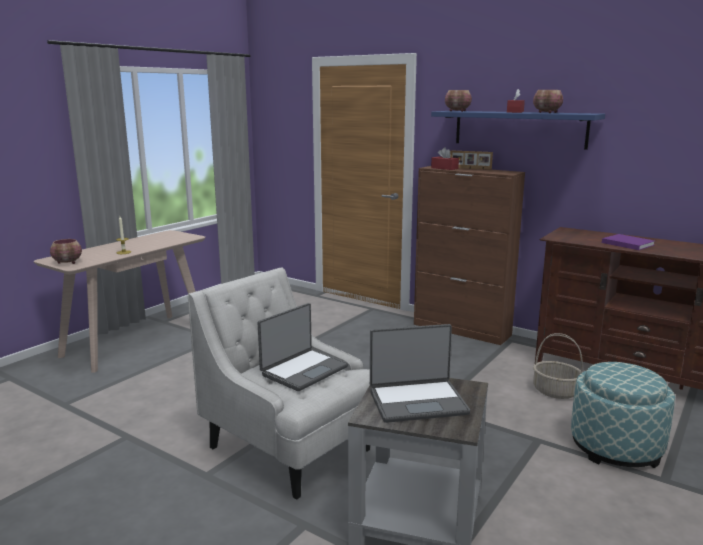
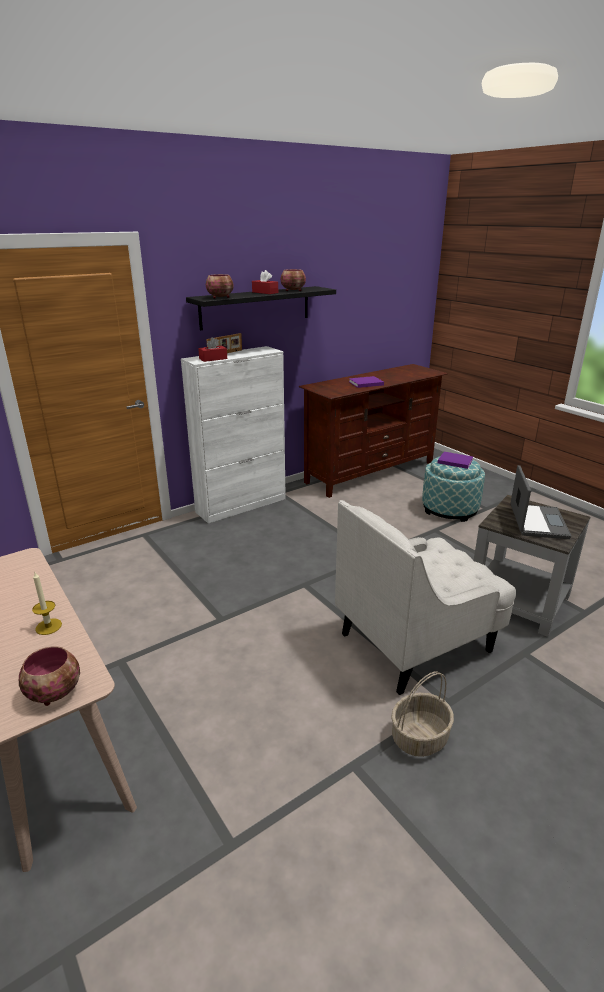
camera: 70 degrees left, 10 degrees up
(303, 370) = (434, 566): laptop -> none
(462, 330) = (242, 505): brown cabinet -> white cabinet
(519, 129) = (255, 307): blue shelf -> black shelf
(556, 391) = (373, 503): basket -> basket (419, 737)
(627, 373) = (454, 461): none -> purple book

